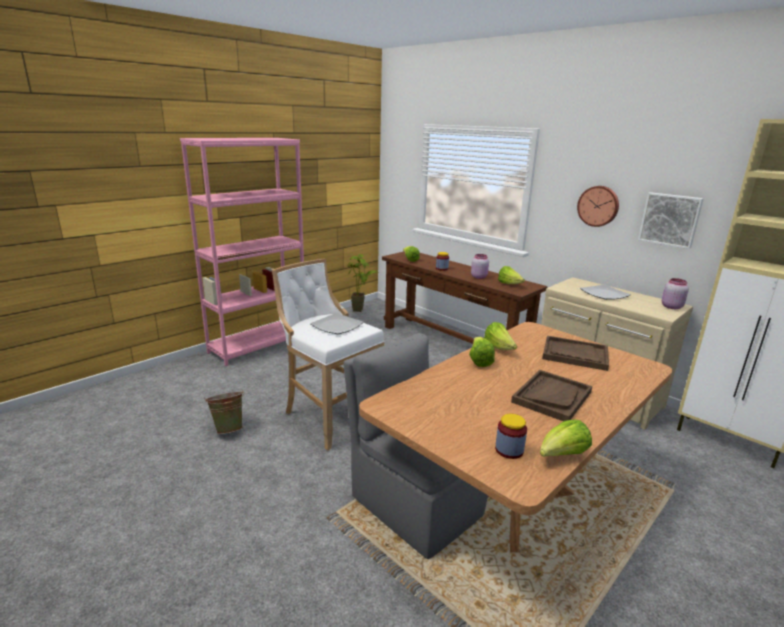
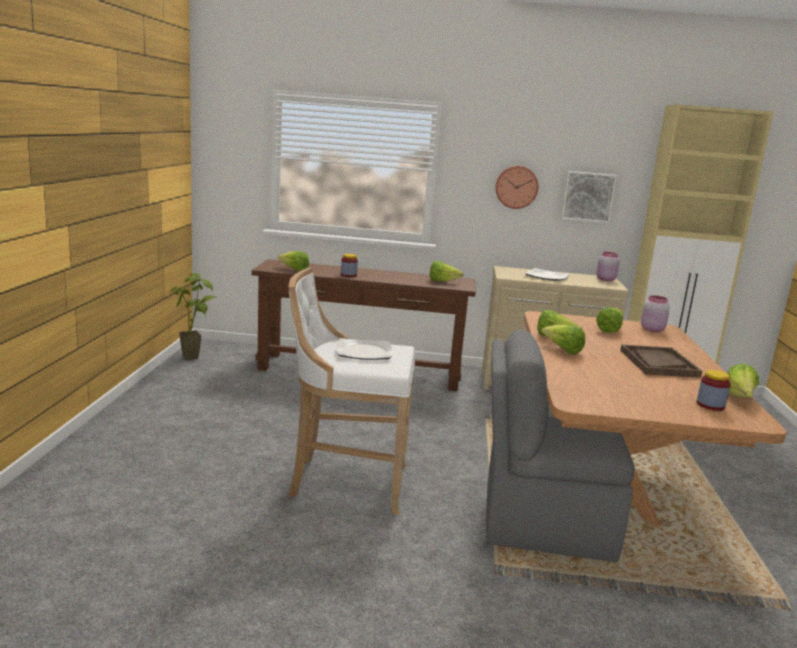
camera: 40 degrees left, 5 degrees down
(229, 429) = (246, 540): green bucket -> none
(259, 345) = (116, 432): pink bookcase -> none
(479, 277) = (402, 278): pink jar -> pink jar (651, 329)
(574, 354) = (609, 330): brown tray -> lettuce

